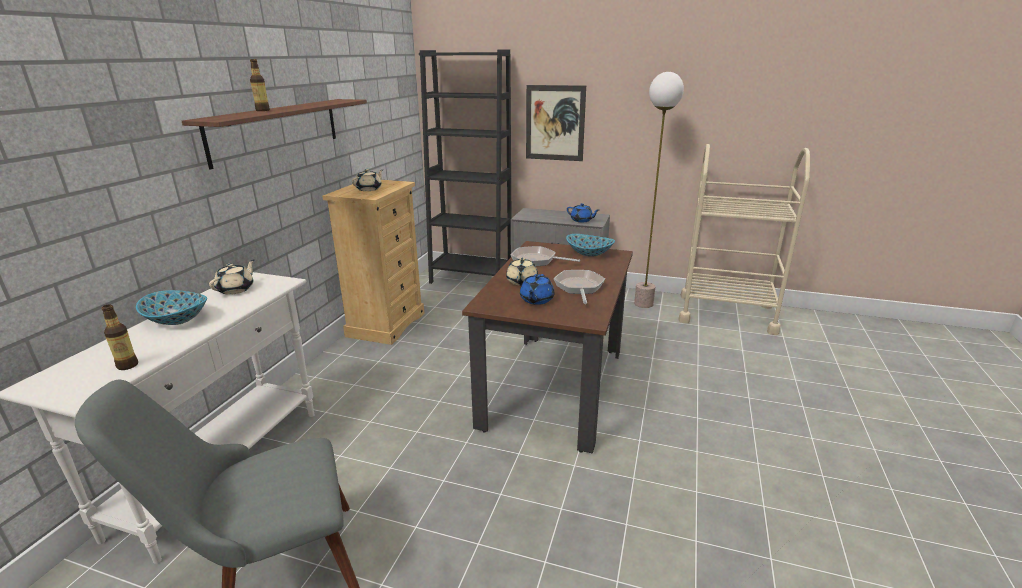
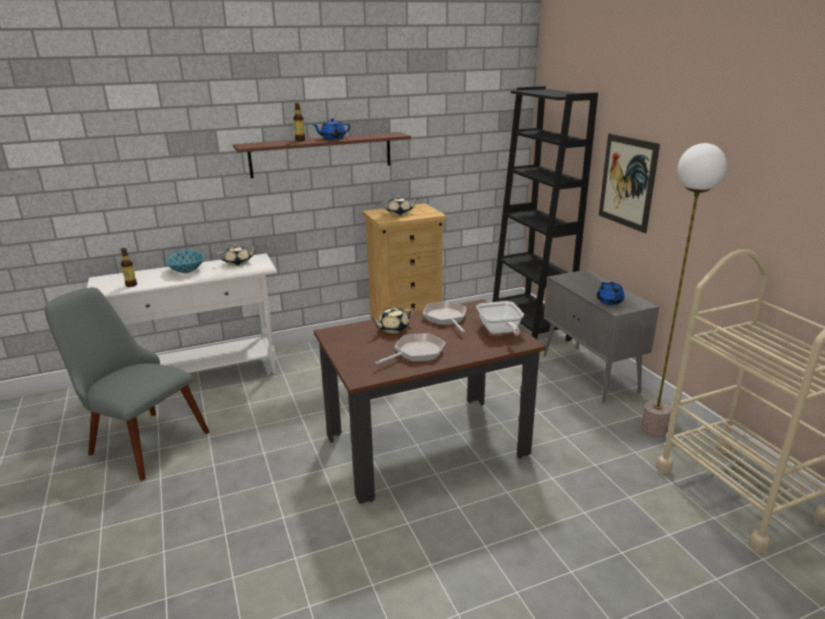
camera: 50 degrees right, 0 degrees up
(536, 300) = (367, 346): blue teapot -> blue teapot (332, 138)
(589, 254) = (500, 331): bowl -> frying pan

